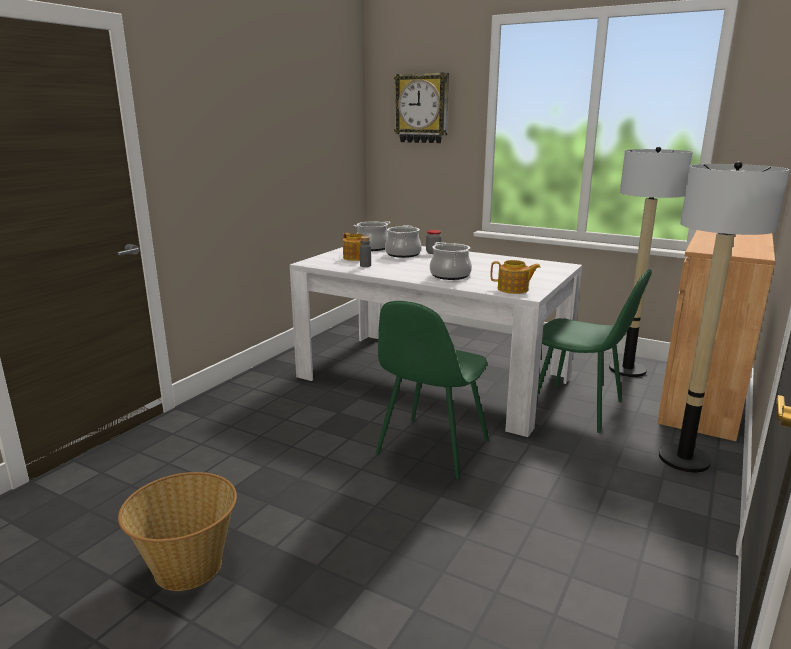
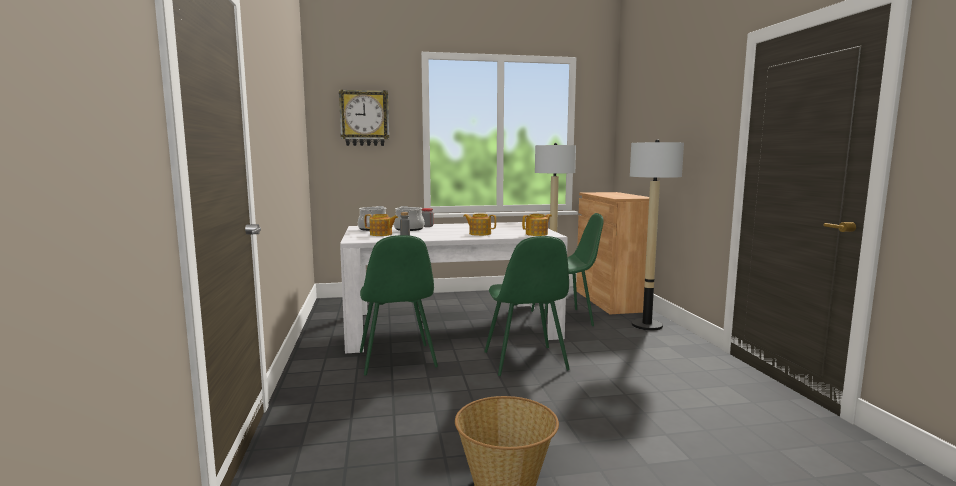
camera: 40 degrees left, 10 degrees down
(322, 400) = (397, 360): none -> green chair
(450, 275) = (479, 234): cooking pot -> teapot

